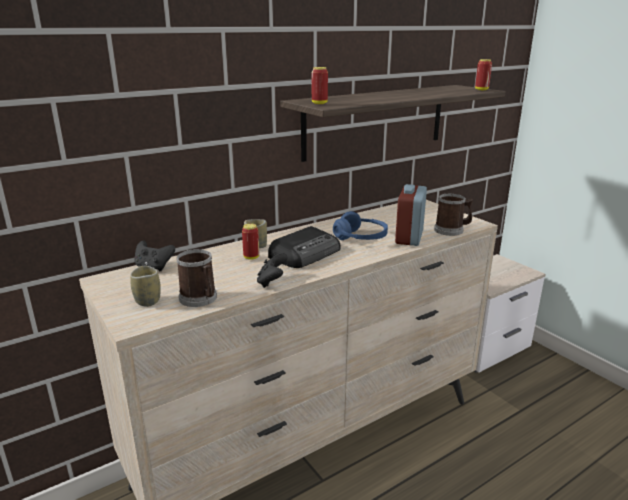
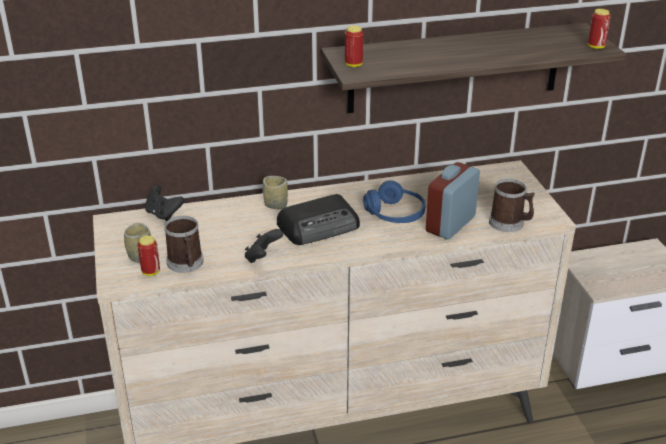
camera: 20 degrees right, 10 degrees up
(251, 257) = (262, 220): can -> can (151, 272)

